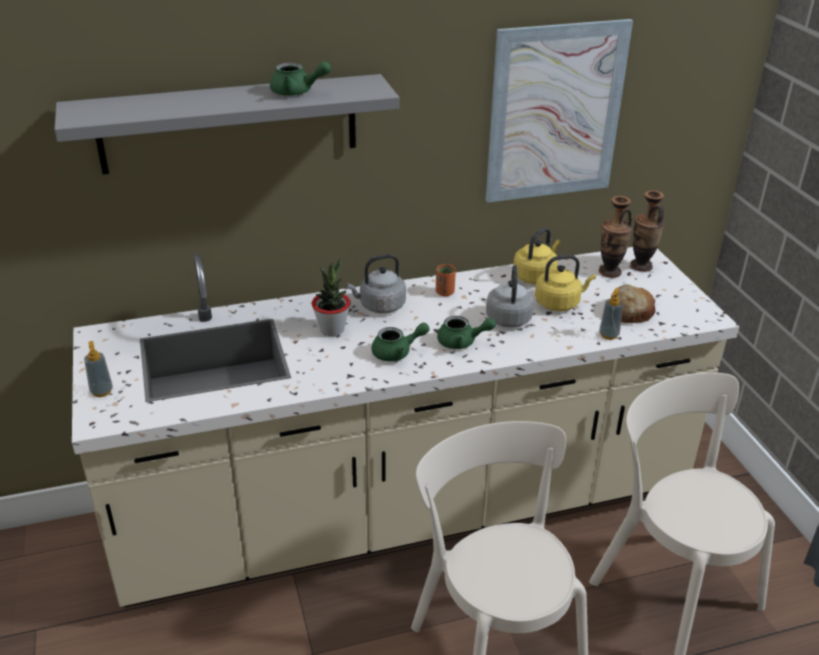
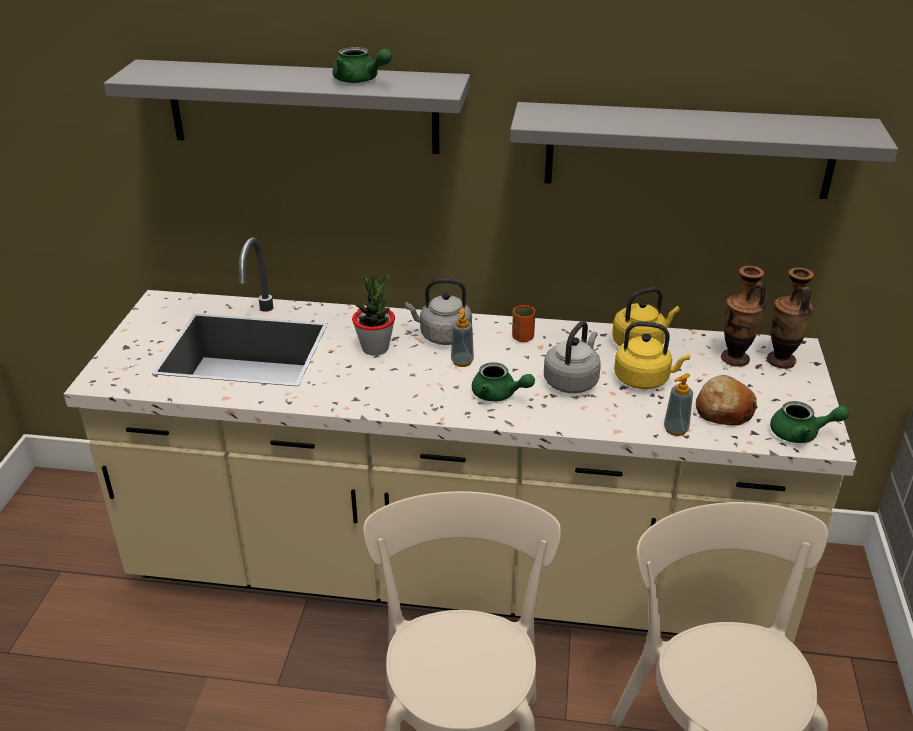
camera: 25 degrees right, 0 degrees up
(101, 391) = (123, 354): soap dispenser -> soap dispenser (462, 362)
(397, 352) = (422, 388): green teapot -> green teapot (801, 434)
(555, 112) = (688, 150): picture -> grey shelf

